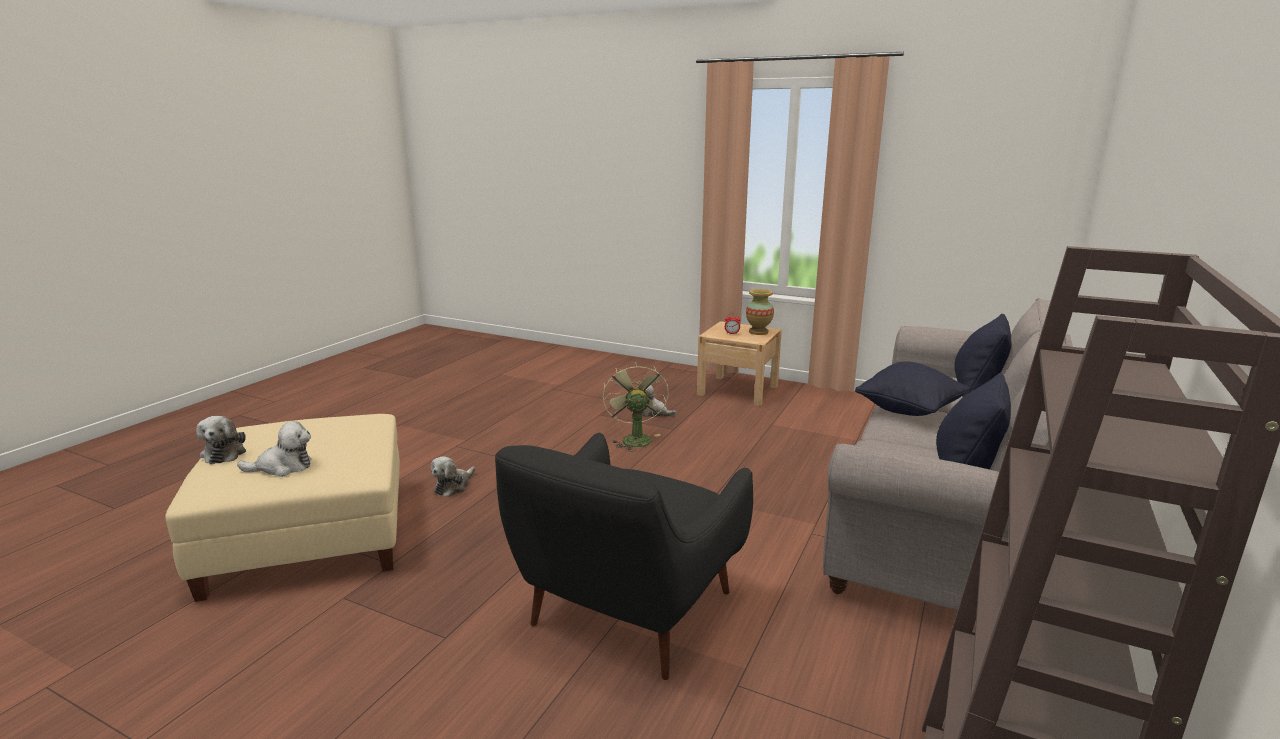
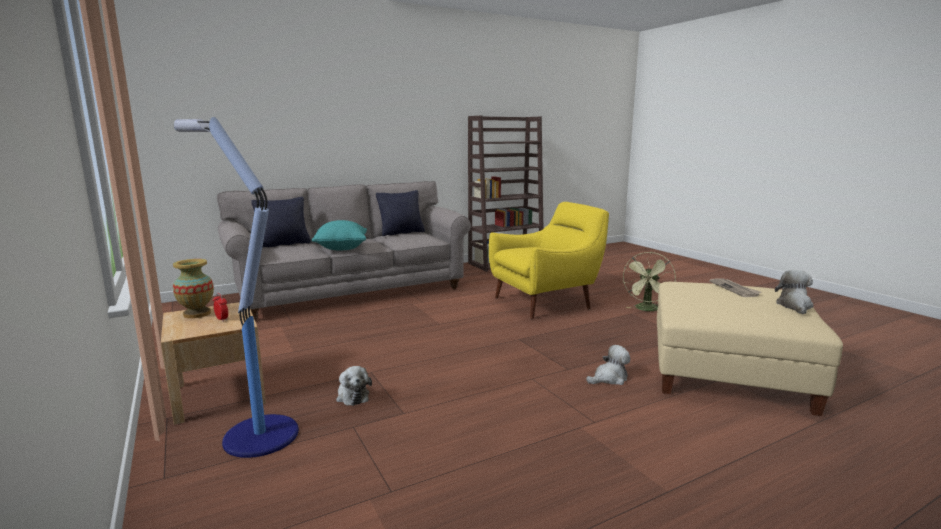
camera: 145 degrees left, 5 degrees down
(283, 467) = (734, 289): plush toy -> newspaper
(627, 614) = (545, 302): black armchair -> yellow armchair
(634, 438) = (417, 374): green fan -> green fan (647, 310)
(662, 385) = (258, 435): none -> floor lamp
(909, 411) = (341, 248): black pillow -> turquoise pillow

